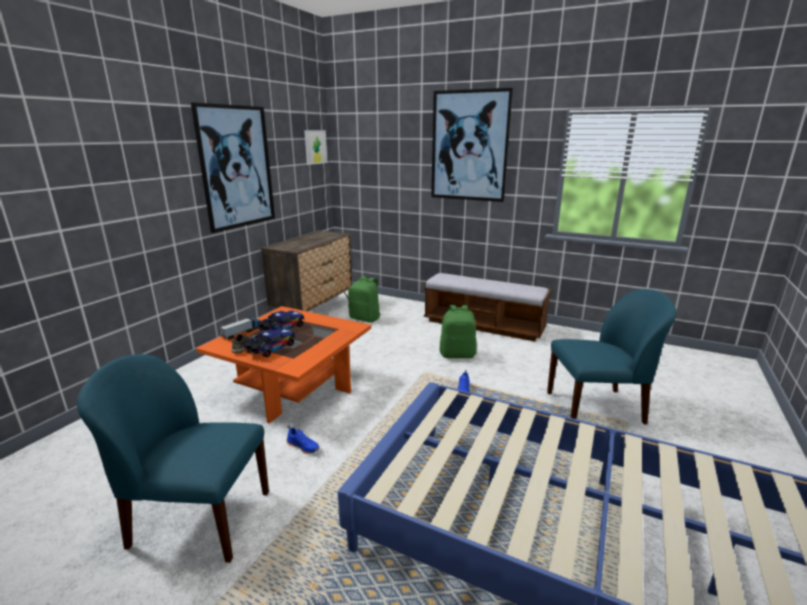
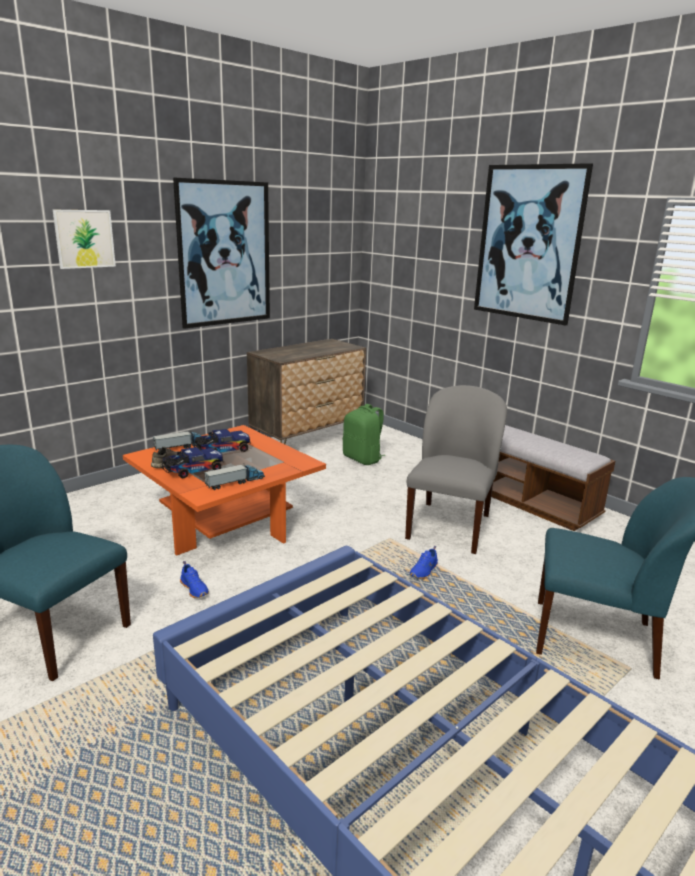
camera: 20 degrees right, 0 degrees up
(313, 352) = (235, 482): none -> toy truck
(315, 147) = (340, 232): picture -> picture (84, 239)
(457, 354) = (449, 526): green backpack -> grey chair

